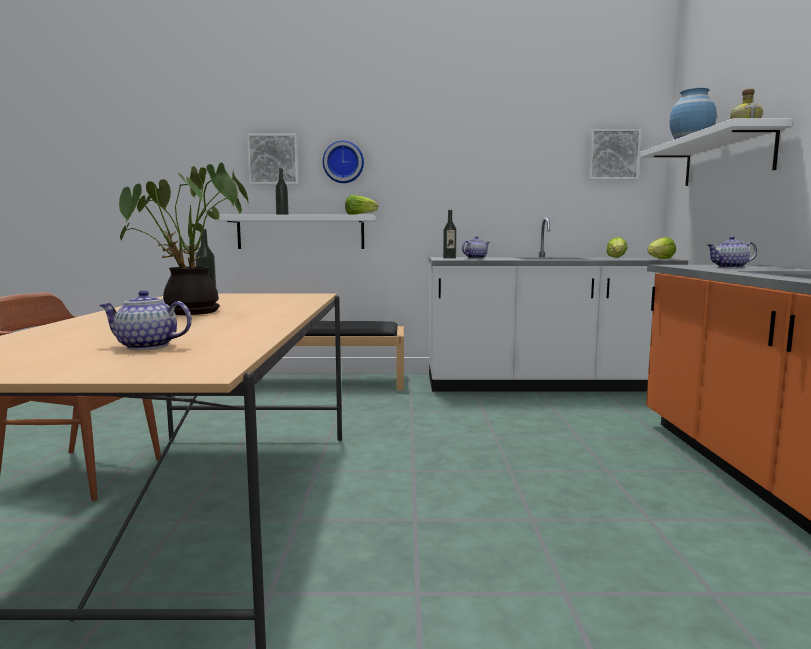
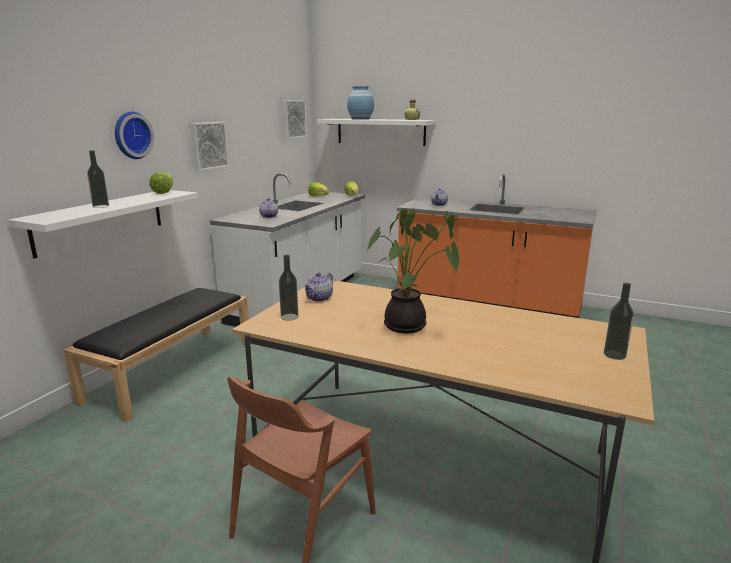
camera: 65 degrees left, 10 degrees up
(146, 346) = (556, 341): teapot -> teapot (319, 298)
(273, 159) = (58, 136): picture -> picture (208, 145)
(449, 258) = (255, 220): bottle -> bottle (614, 355)

